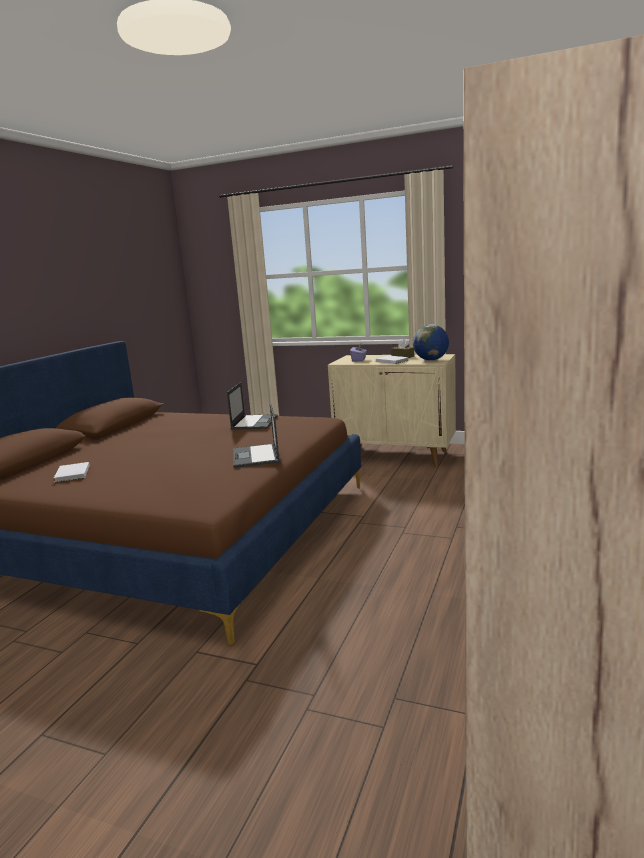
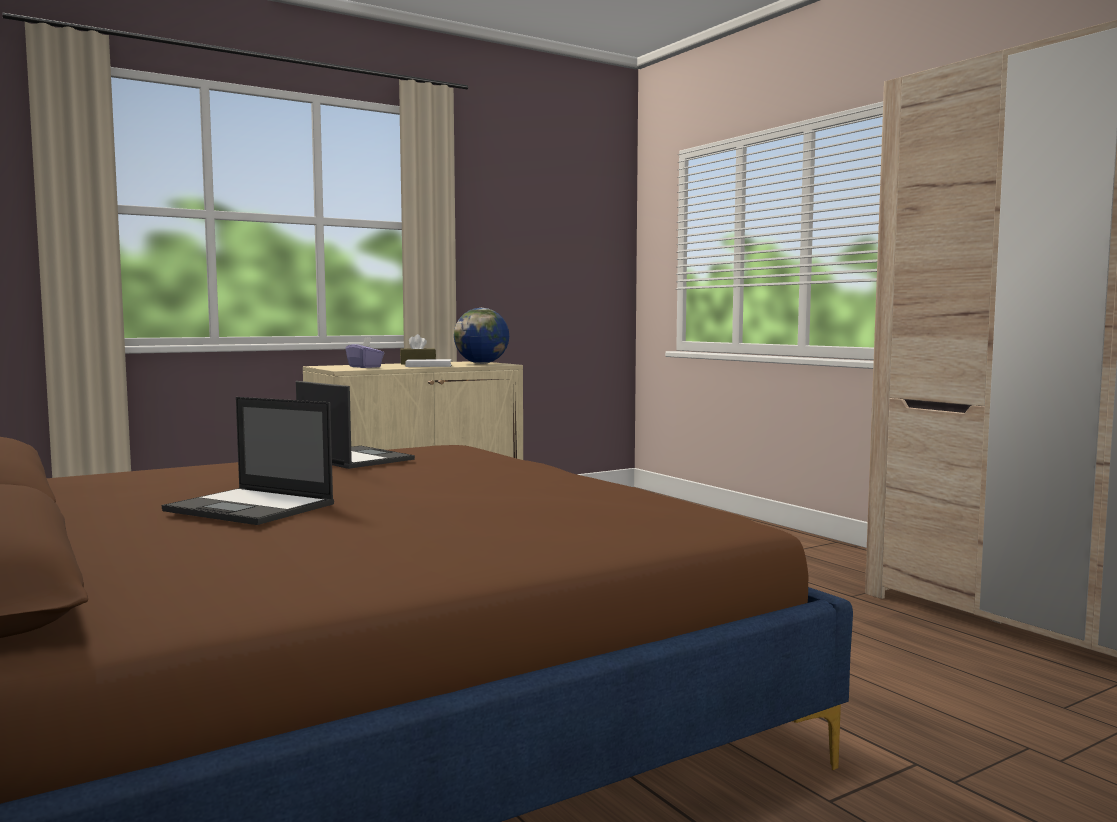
camera: 55 degrees left, 10 degrees down
(71, 474) = (268, 562): white book -> none
(256, 456) = (549, 478): laptop -> laptop (251, 507)

